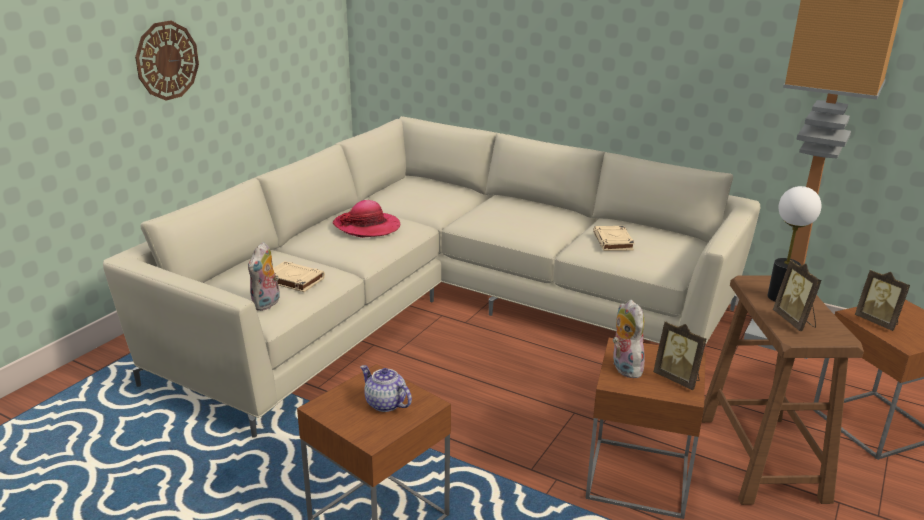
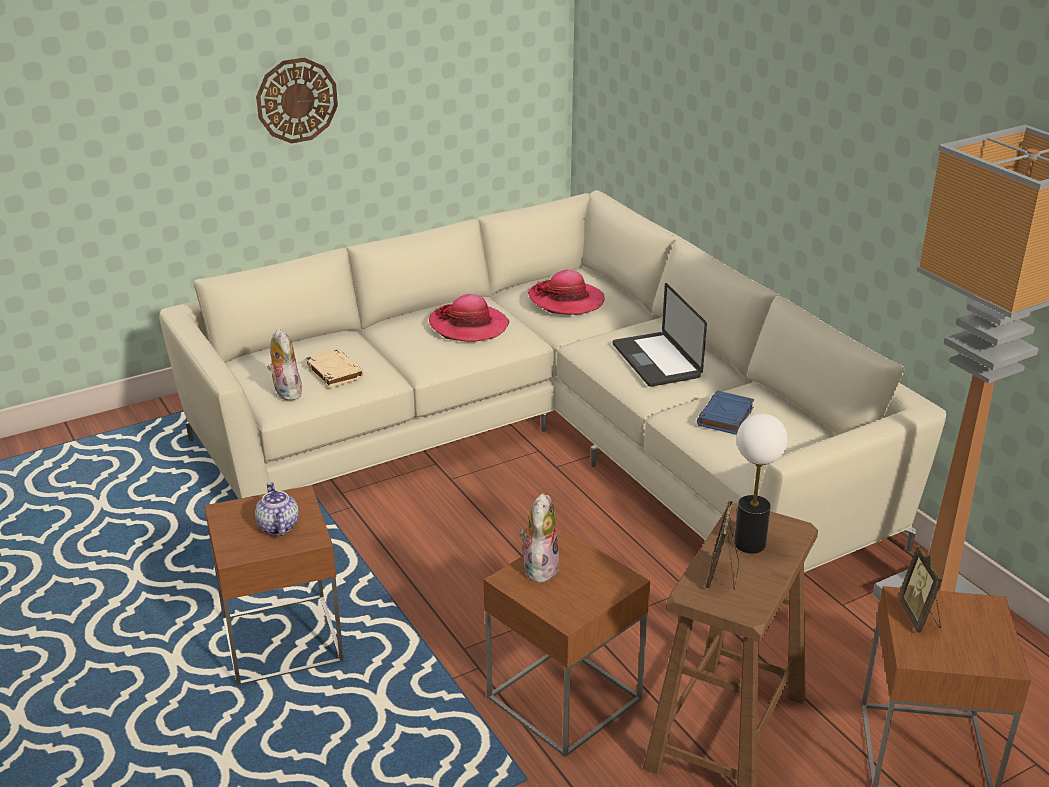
camera: 30 degrees right, 5 degrees up
(267, 304) = (285, 392): plush toy -> plush toy turned 105 degrees clockwise
(420, 197) = (566, 300): none -> hat
(527, 220) = (656, 361): none -> laptop
(613, 242) = (725, 417): beige book -> blue book
(678, 379) = (580, 598): picture frame -> none

